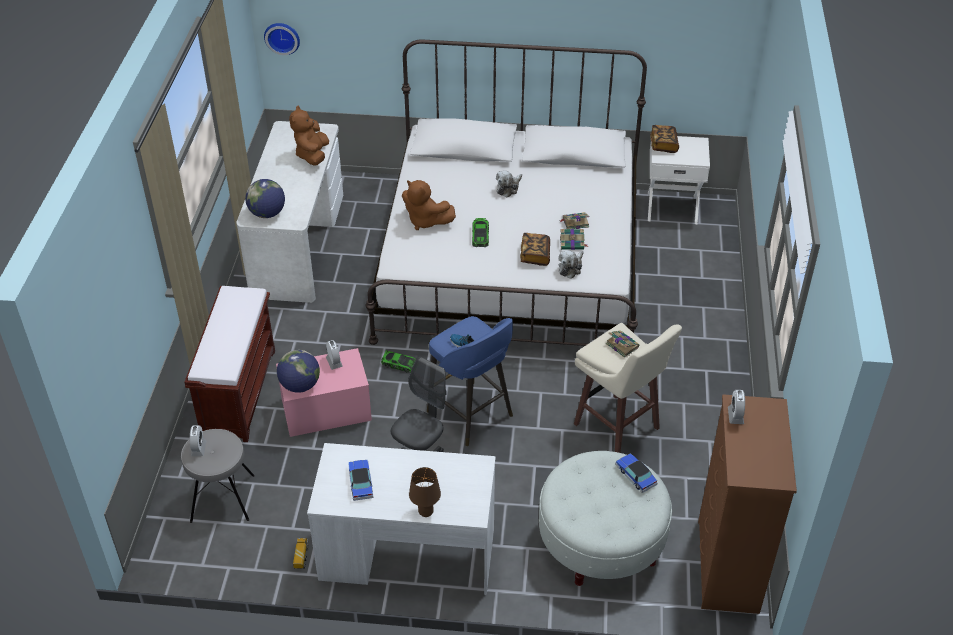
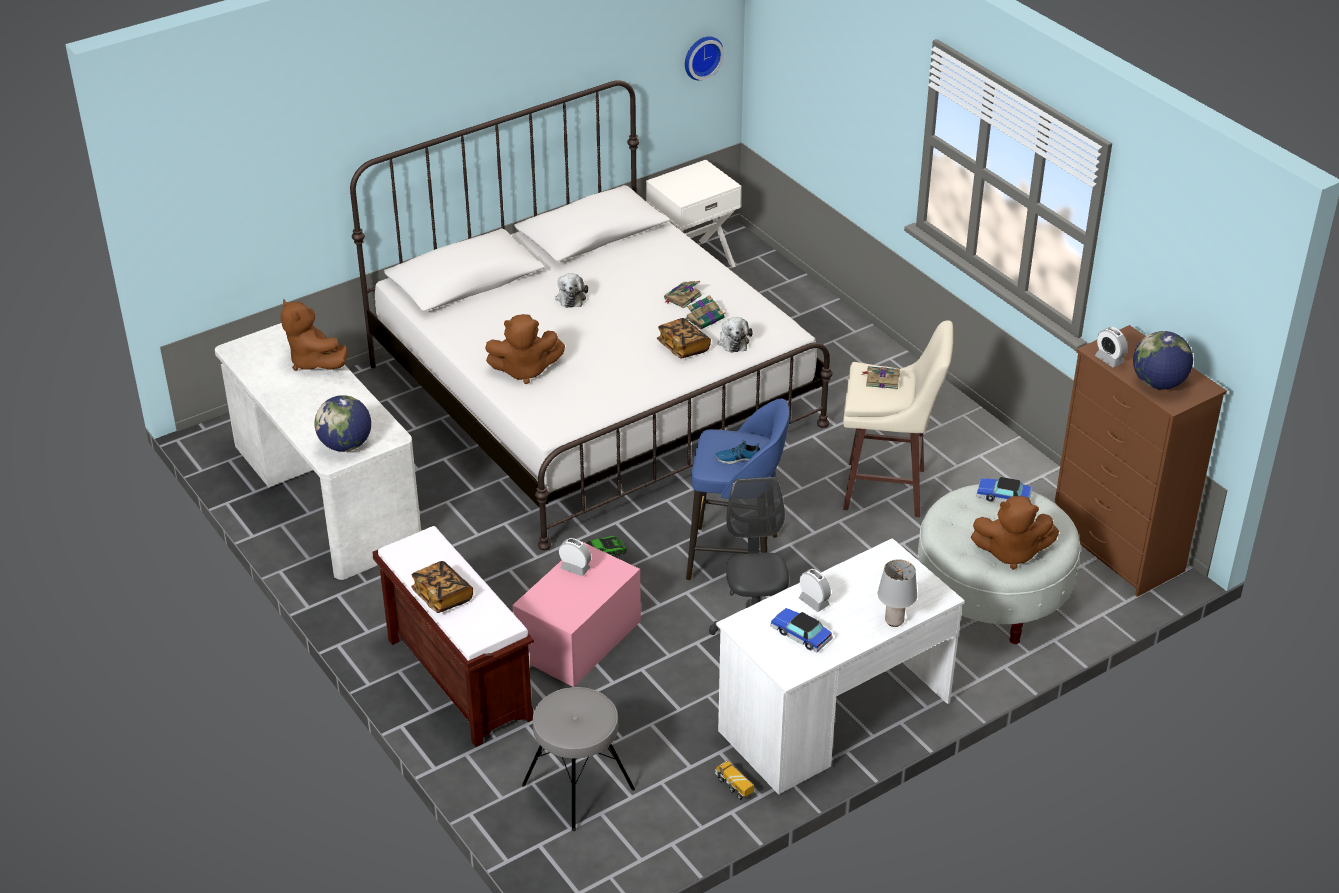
camera: 40 degrees left, 5 degrees down
(198, 448) = (559, 722): alarm clock -> alarm clock (814, 602)
(282, 37) = (182, 228): wall clock -> wall clock (701, 56)
(300, 385) = (568, 610): globe -> globe (1158, 383)
(426, 512) = (894, 621): brown table lamp -> grey table lamp
(480, 236) = (602, 356): toy car -> none
(592, 517) = (1011, 553): none -> brown plush toy
(663, 145) = (671, 185): book -> book (442, 596)

